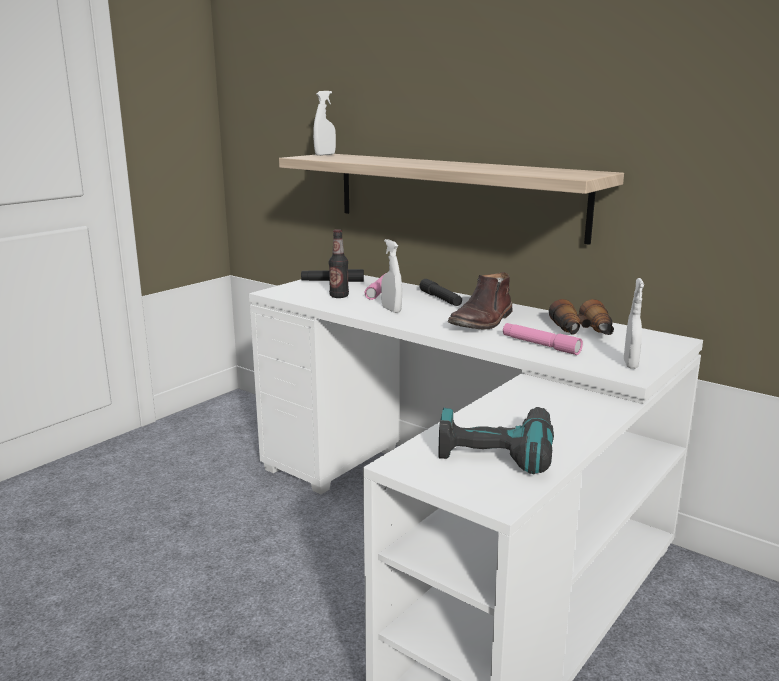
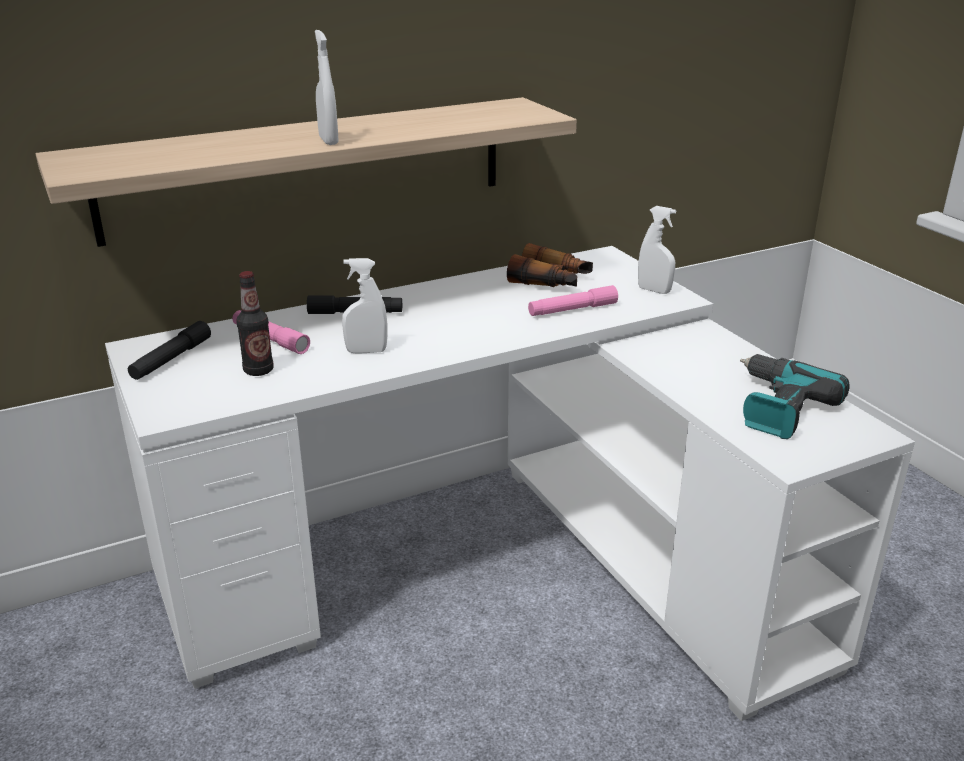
camera: 65 degrees left, 10 degrees up
(325, 155) = (72, 158): white spray bottle -> white spray bottle (328, 141)
(482, 321) = (469, 314): brown boot -> none

